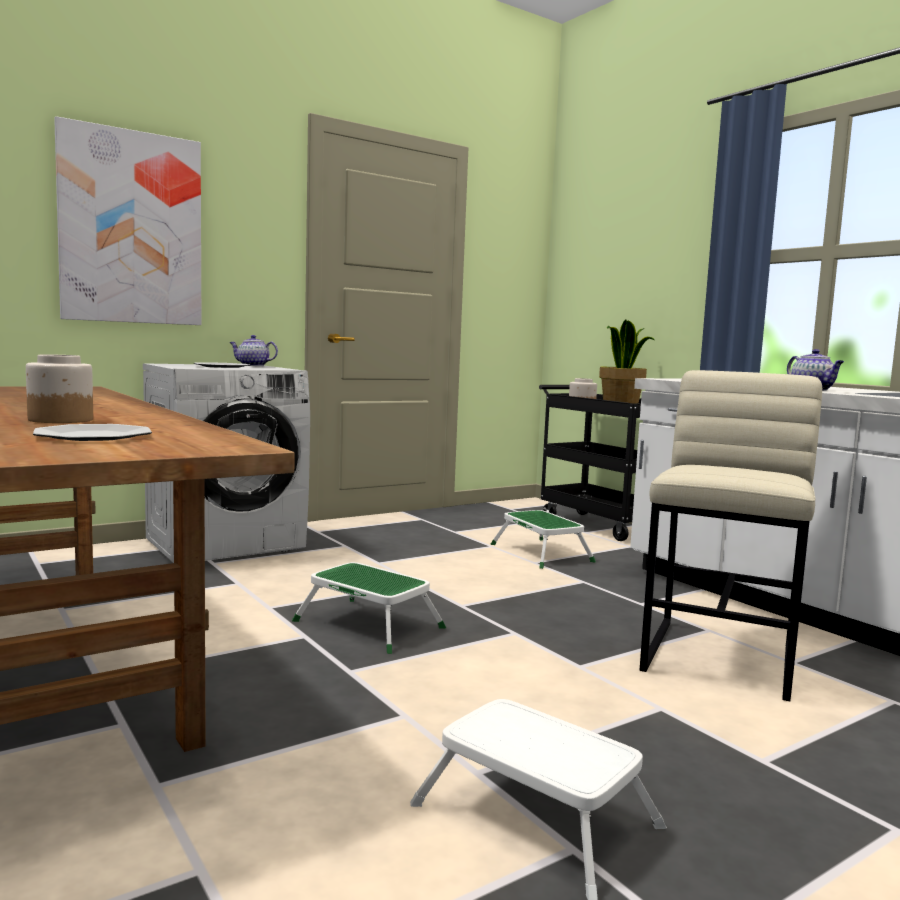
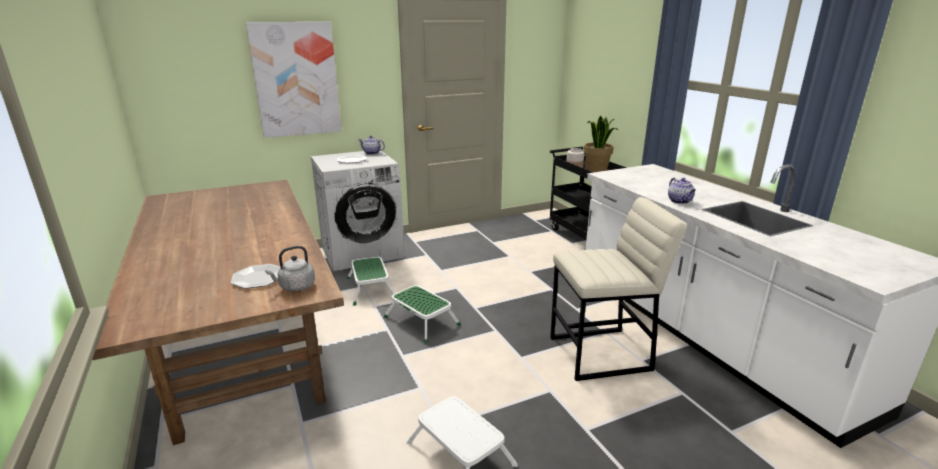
camera: 10 degrees right, 15 degrees up
(60, 420) = (250, 250): jar -> none
(183, 443) = (295, 287): none -> grey kettle
(540, 553) = (536, 263): green step ladder -> green step ladder (370, 288)
(720, 655) = (602, 353): beige chair -> beige chair turned 45 degrees clockwise

